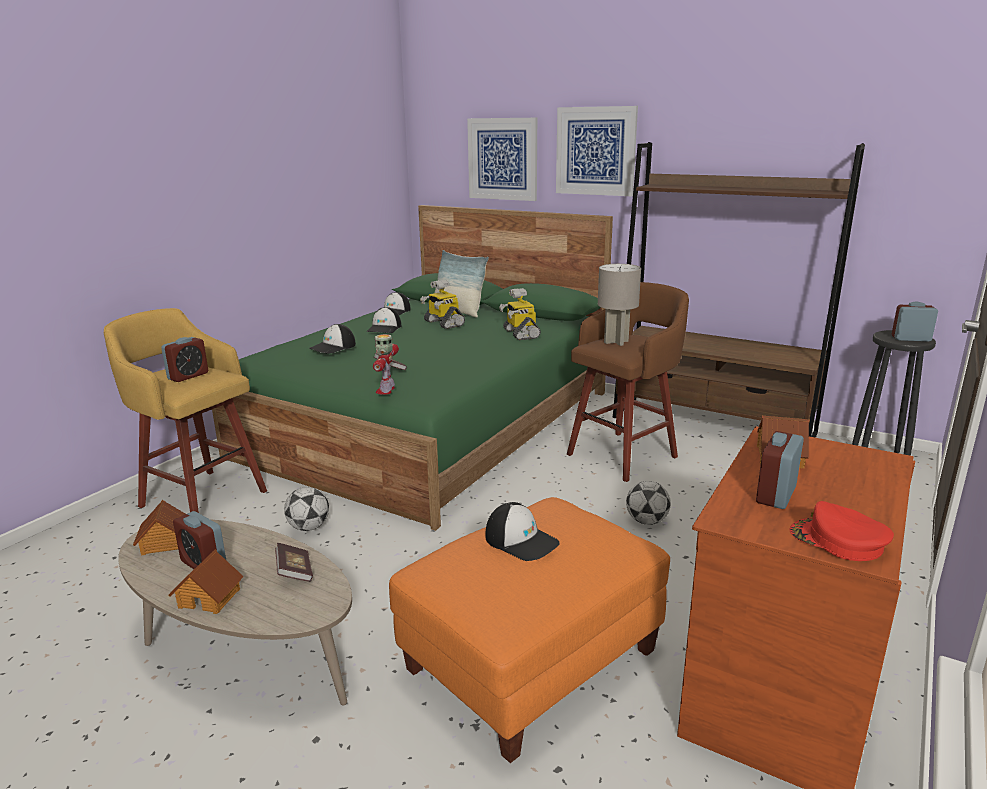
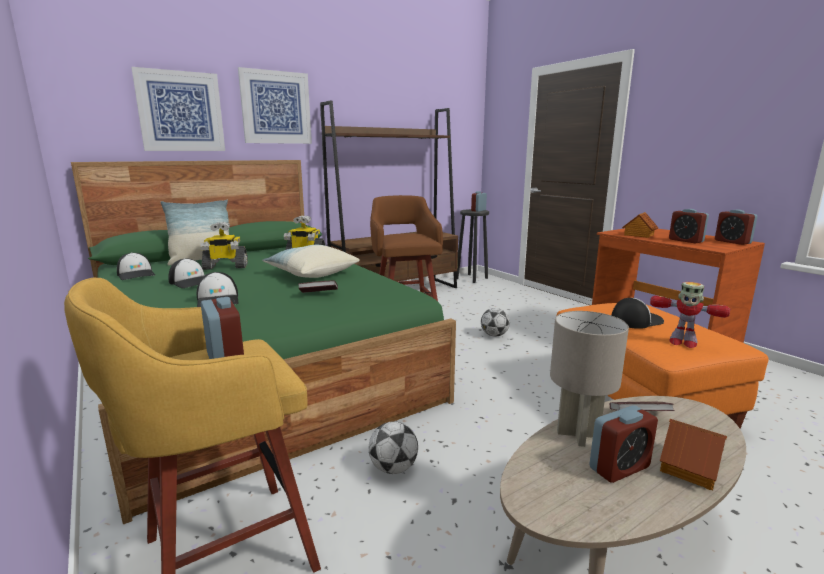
camera: 65 degrees left, 5 degrees down
(165, 543) = (561, 495): toy house -> none
(386, 390) = (377, 301): toy robot -> toy robot (682, 342)
(455, 351) = (311, 273): none -> pillow
(615, 342) = (402, 236): grey table lamp -> grey table lamp (577, 434)
(838, 541) = (732, 242): red cap -> alarm clock

